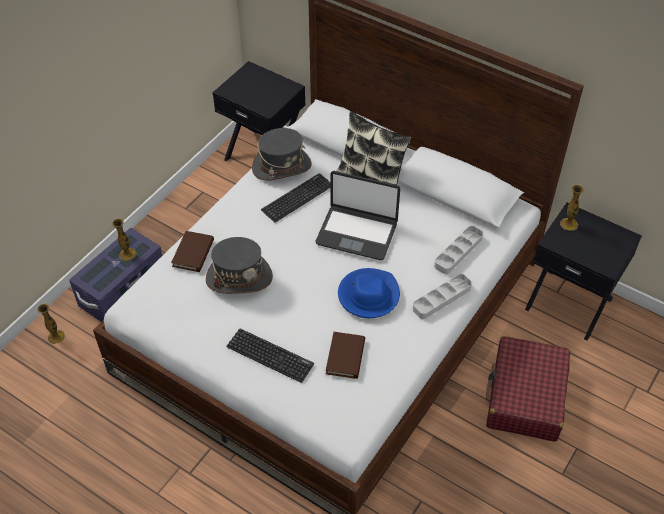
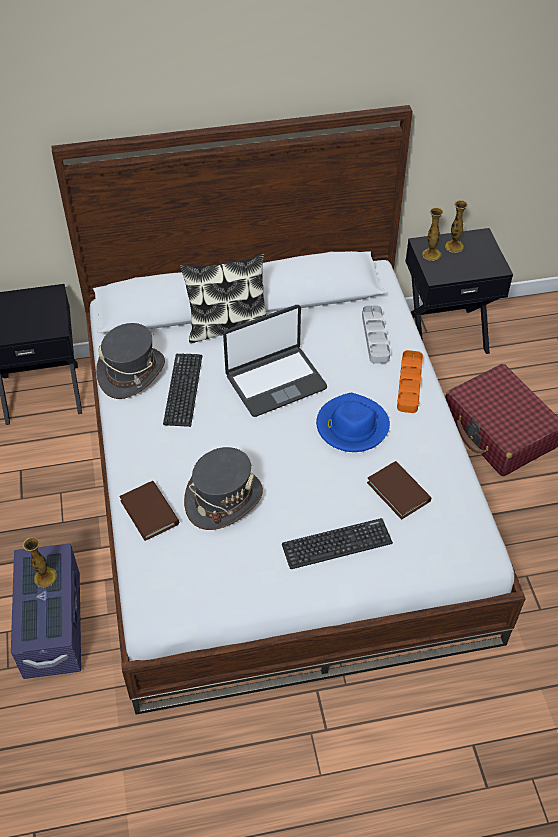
camera: 45 degrees left, 0 degrees up
(56, 336) = (35, 729): vase -> vase (454, 246)
(441, 298) = (409, 384): grey tray -> orange tray

